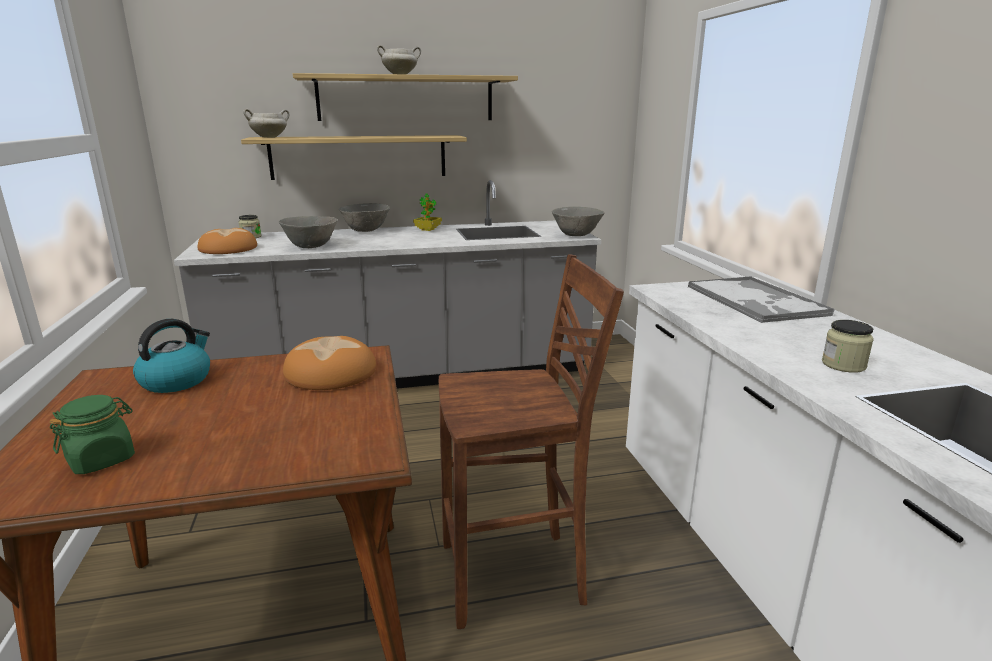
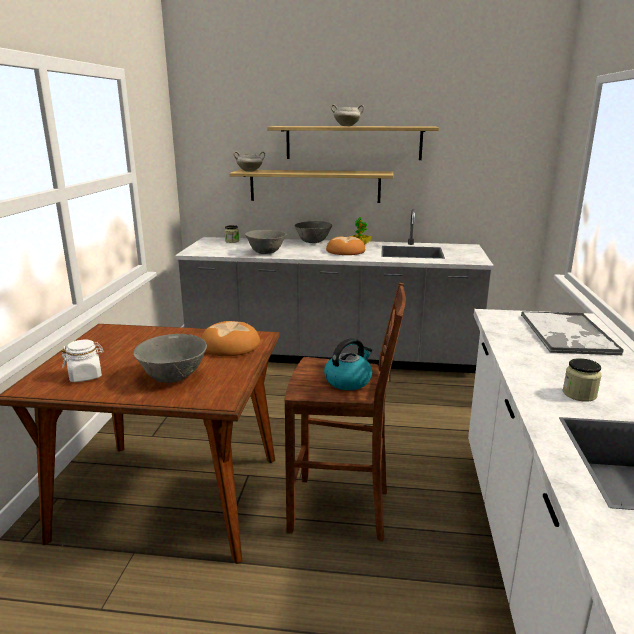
camera: 20 degrees right, 0 degrees up
(102, 459) = (85, 376): green jar -> white jar
(177, 380) = (142, 337): kettle -> kettle (348, 381)
(227, 249) = (211, 249): bread -> bread (345, 251)
(577, 235) = (475, 260): grey bowl -> grey bowl (173, 378)

